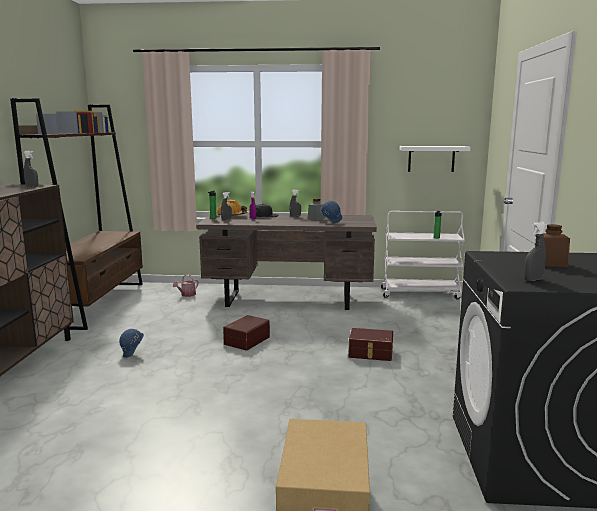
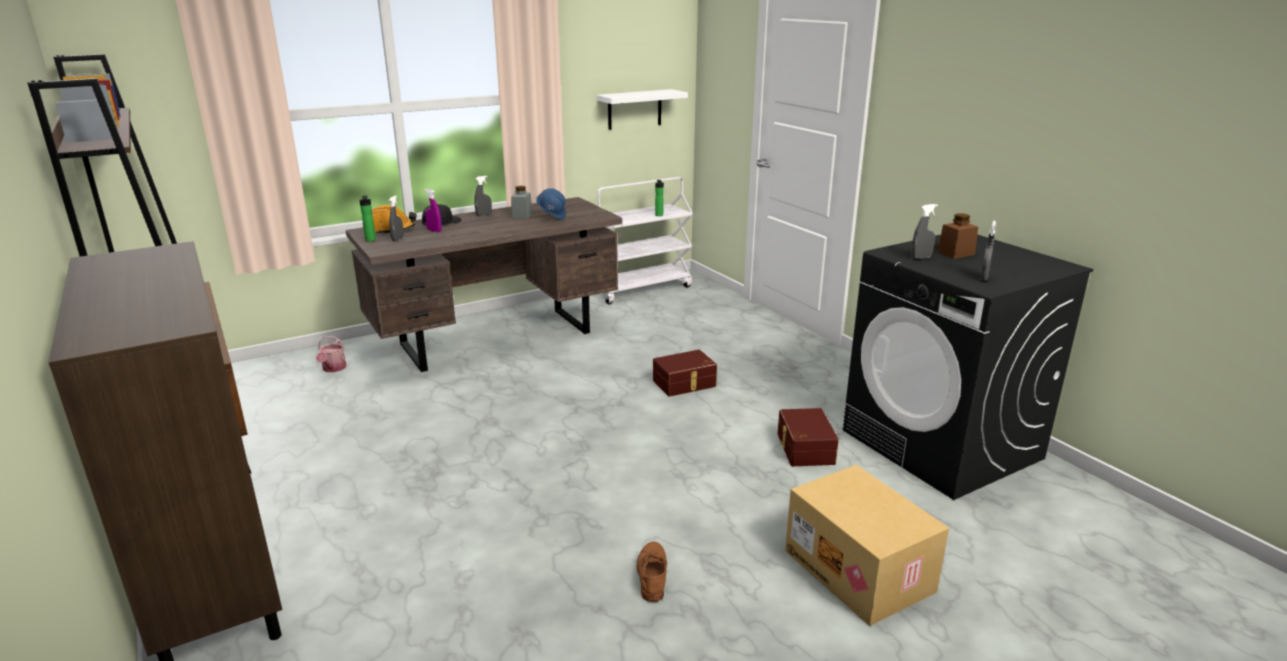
camera: 35 degrees left, 10 degrees up
(32, 187) = (166, 257): grey spray bottle -> grey spray bottle (921, 258)
(133, 354) = (393, 484): blue hard hat -> none
(187, 451) = (652, 574): none -> brown shoe
(246, 340) = (521, 412): brown storage box -> brown storage box (804, 448)

